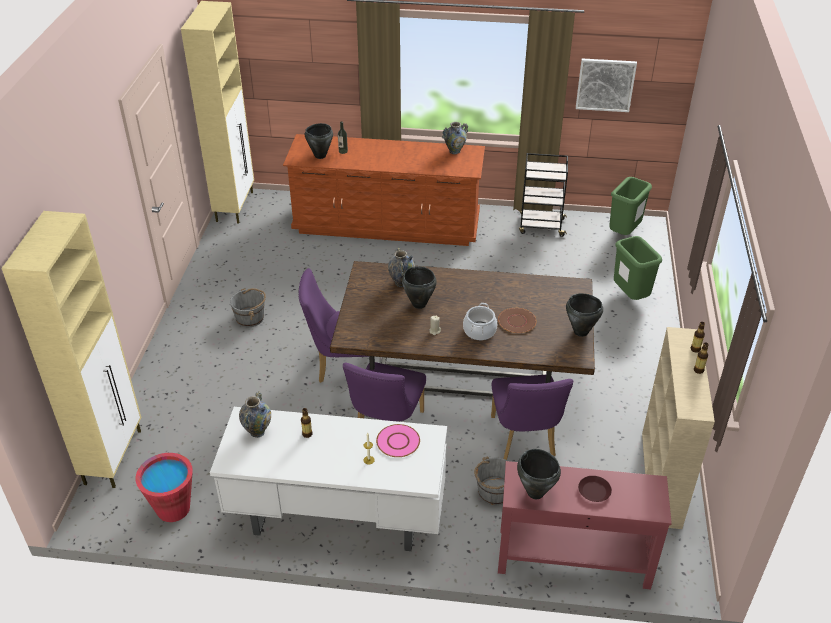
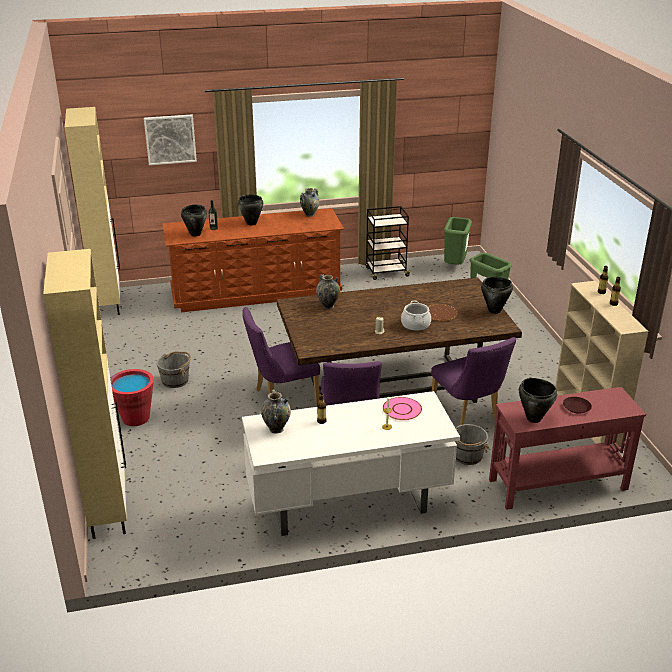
camera: 20 degrees left, 10 degrees down
(173, 508) = (193, 535): red bucket -> red bucket (135, 418)
(419, 304) = (353, 317): black cooking pot -> black cooking pot (251, 223)
(605, 84) = (422, 141): picture -> picture (170, 139)

